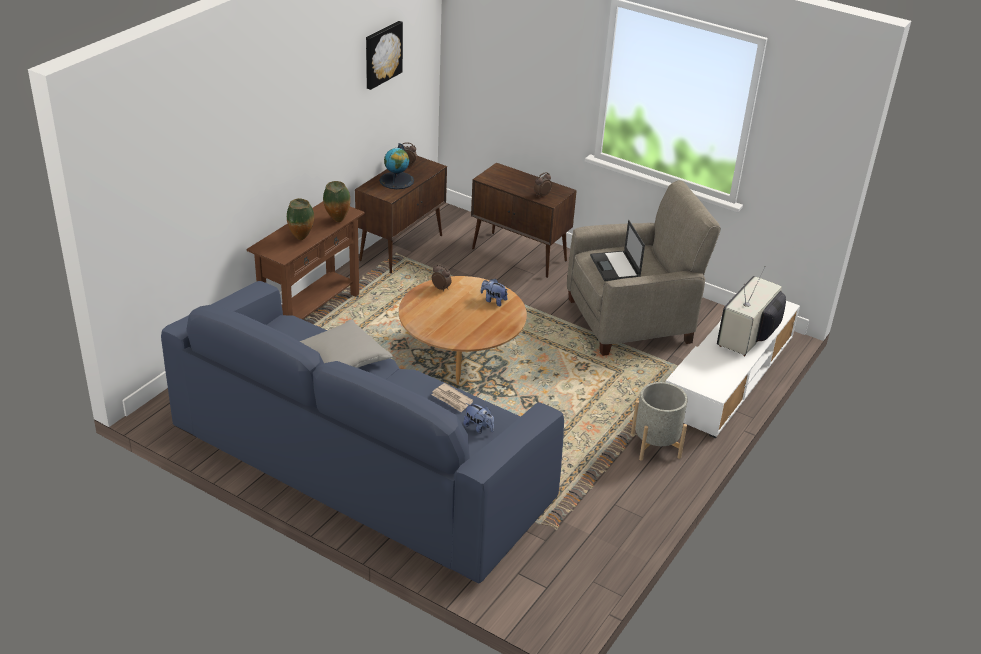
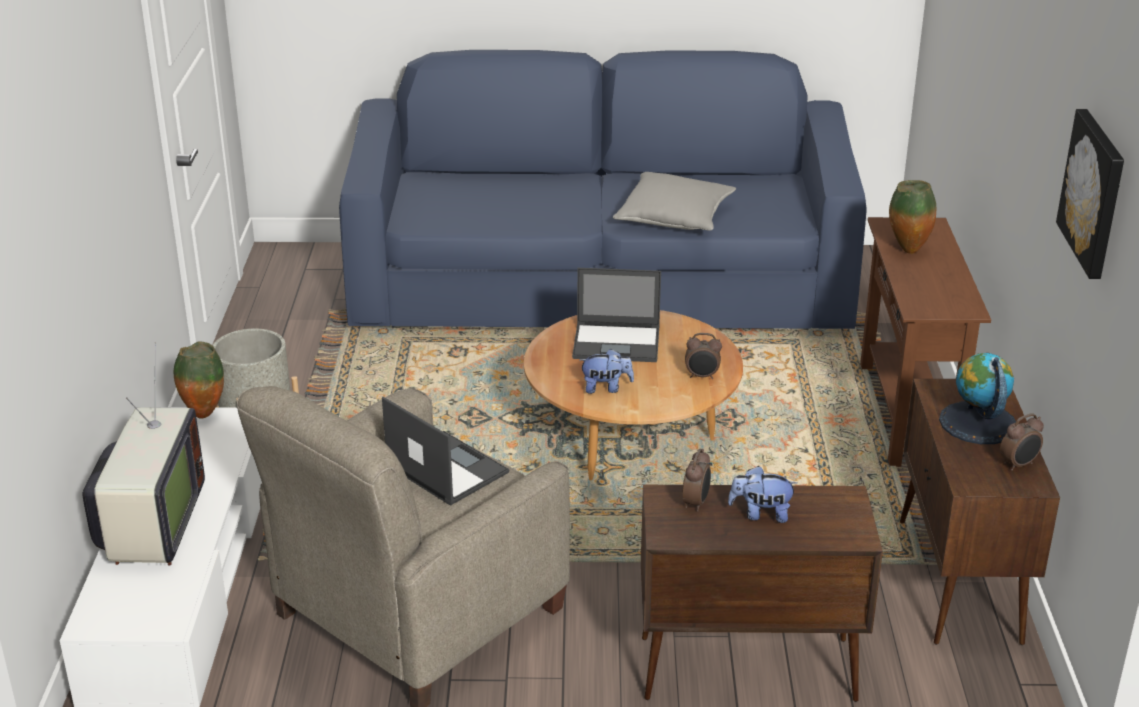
camera: 150 degrees right, 5 degrees down
(337, 221) = (910, 290): vase -> vase (203, 414)
(452, 399) = (503, 223): newspaper -> none
(460, 321) = (617, 343): none -> laptop
(479, 428) = (445, 213): plush toy -> plush toy (761, 514)

